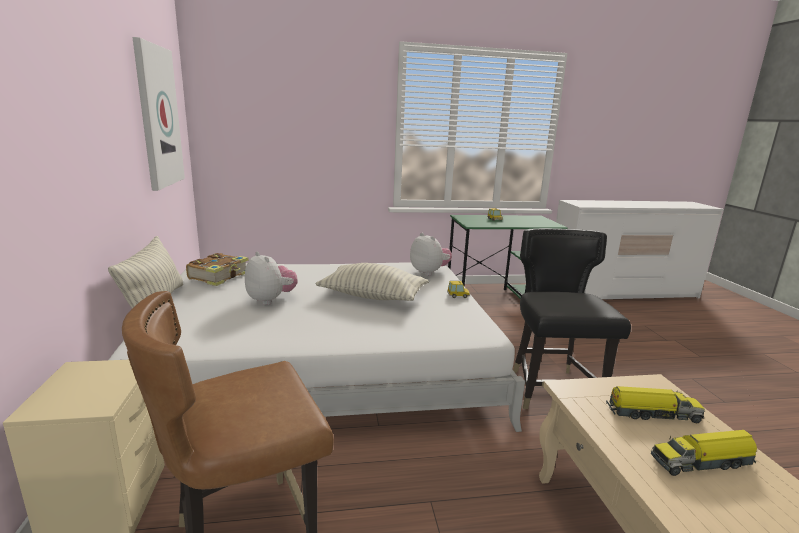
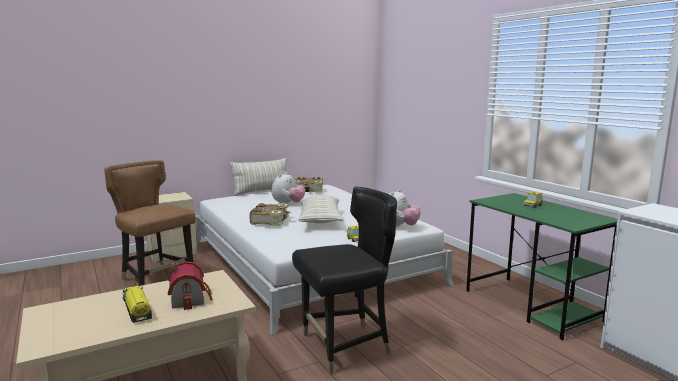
camera: 70 degrees right, 5 degrees down
(158, 117) = (324, 91): picture -> none
(348, 322) = (270, 220): none -> book
(651, 413) = (190, 299): toy truck -> toy house

